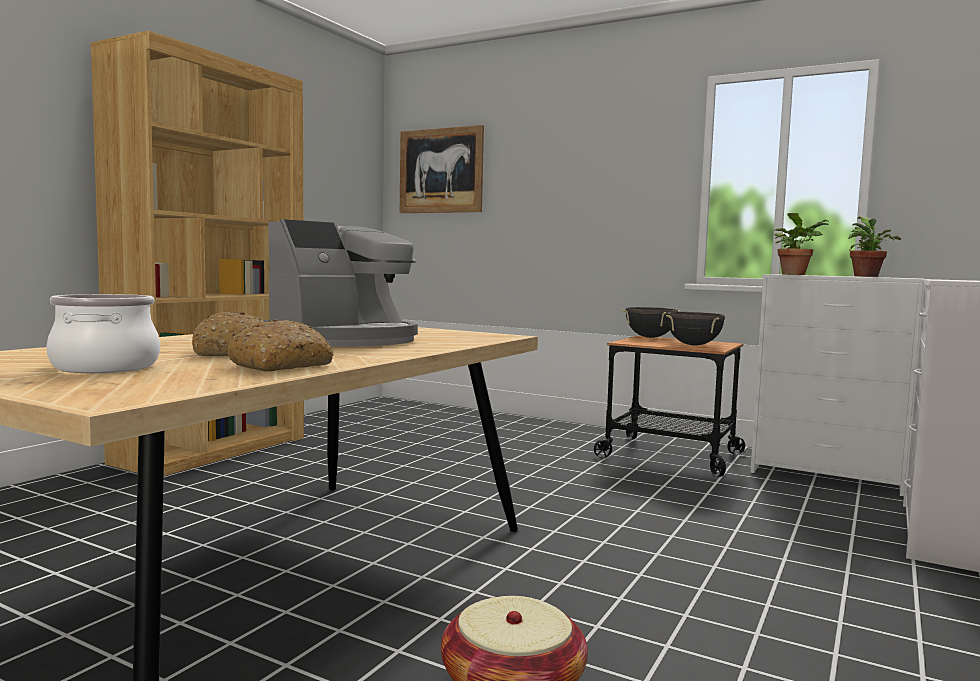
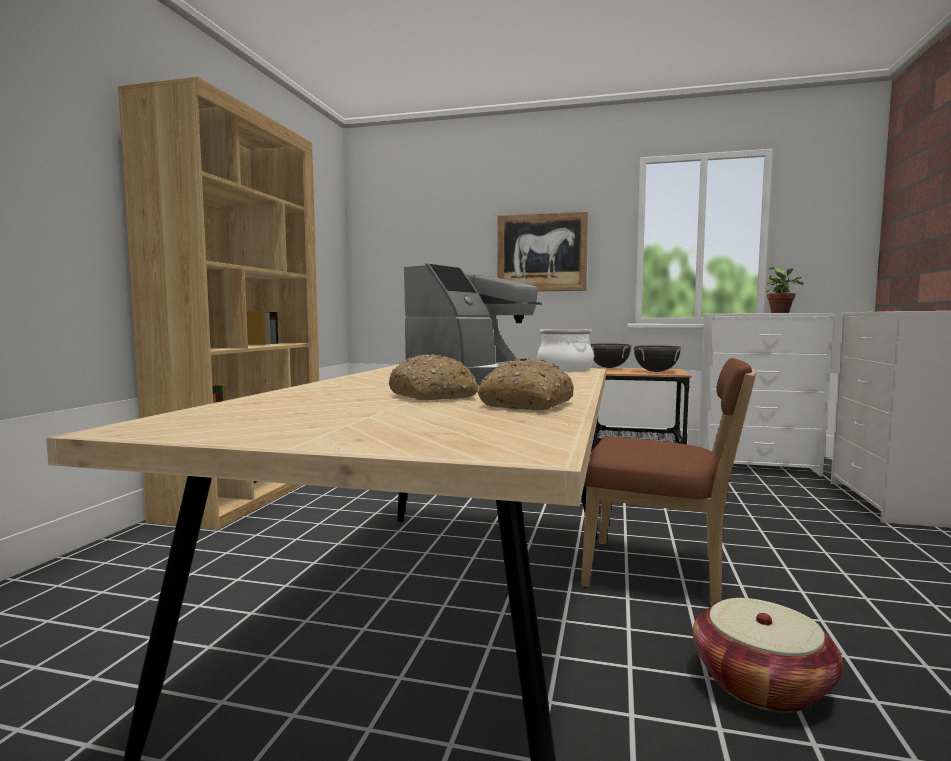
camera: 15 degrees left, 0 degrees up
(107, 367) = (375, 417): cooking pot -> cooking pot (565, 369)
(441, 171) = (403, 232): picture -> picture (541, 252)
(542, 574) = (661, 574): none -> brown chair
(795, 274) = (734, 312): potted plant -> none

